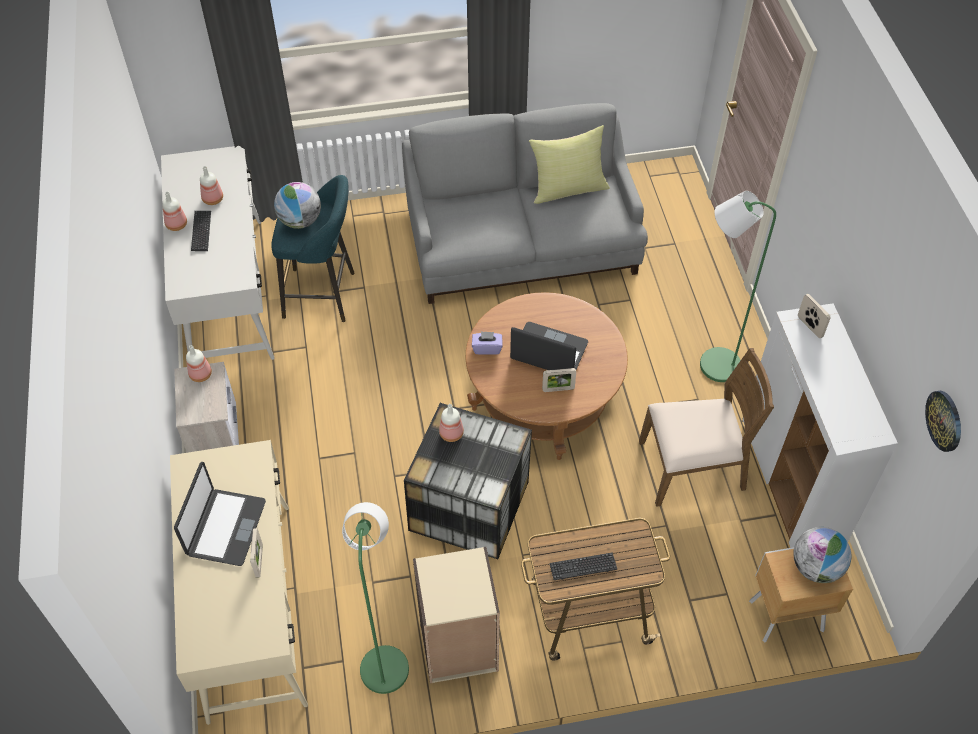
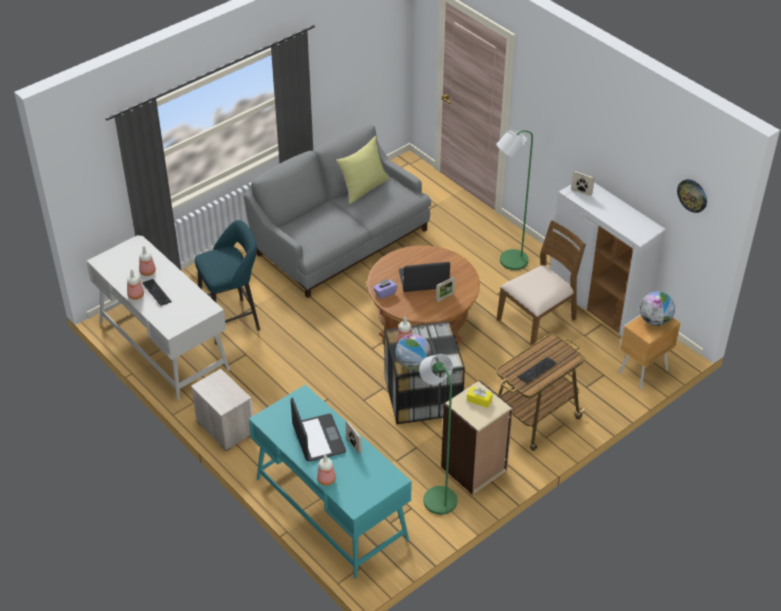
camera: 30 degrees left, 10 degrees down
(201, 374) = (212, 381): bottle -> bottle (326, 479)
(250, 608) = (331, 508): beige desk -> turquoise desk
(300, 221) = (218, 262): globe -> globe (413, 364)
(462, 578) = (479, 400): none -> yellow tissue box

